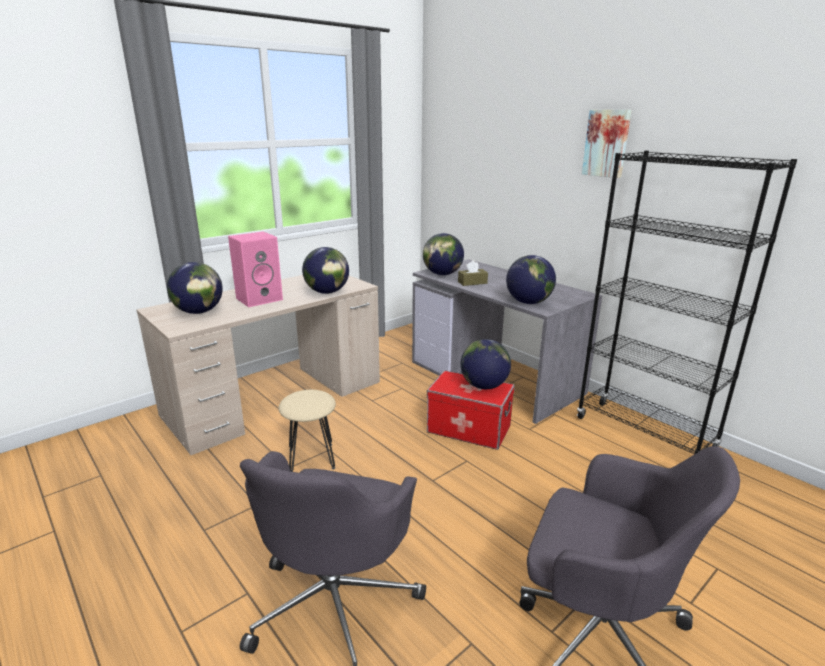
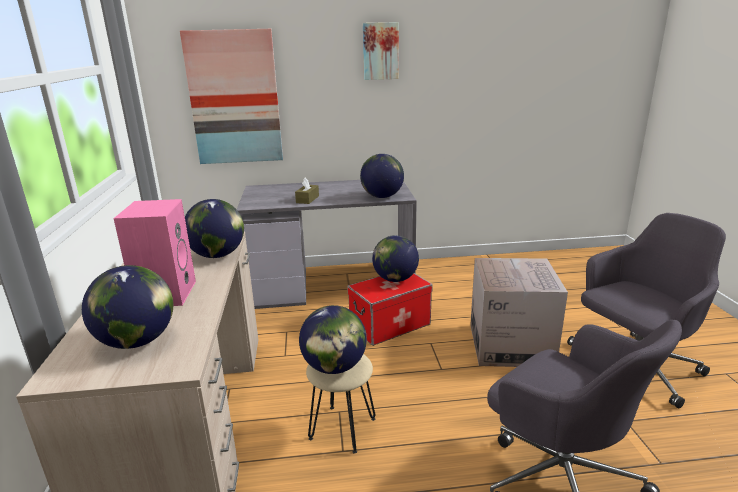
camera: 55 degrees left, 0 degrees up
(442, 274) = (266, 202): globe -> globe (334, 367)
(475, 177) = (234, 98): none -> picture
(523, 512) = (510, 345): none -> cardboard box
(644, 434) = (465, 267): black bookcase -> none

